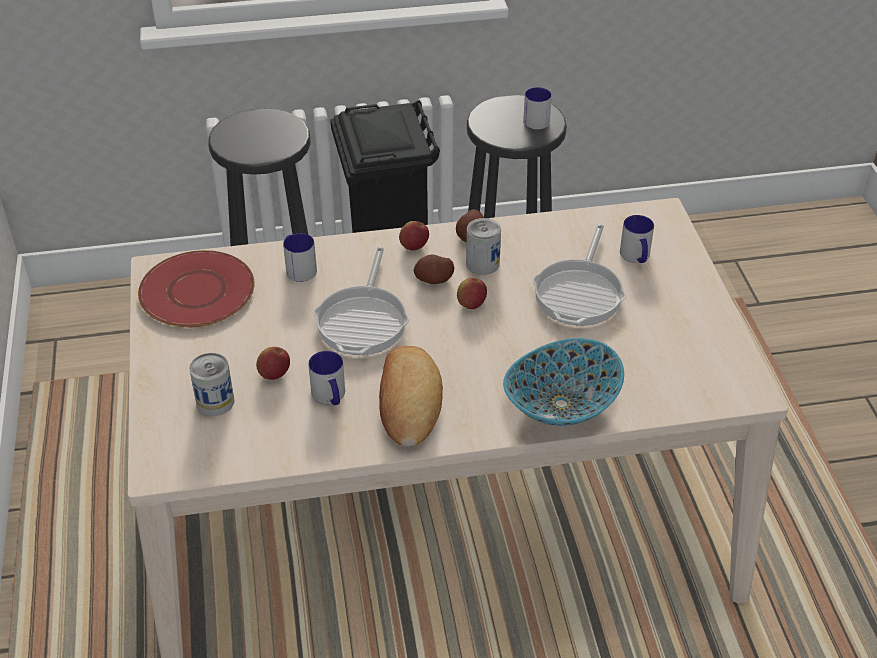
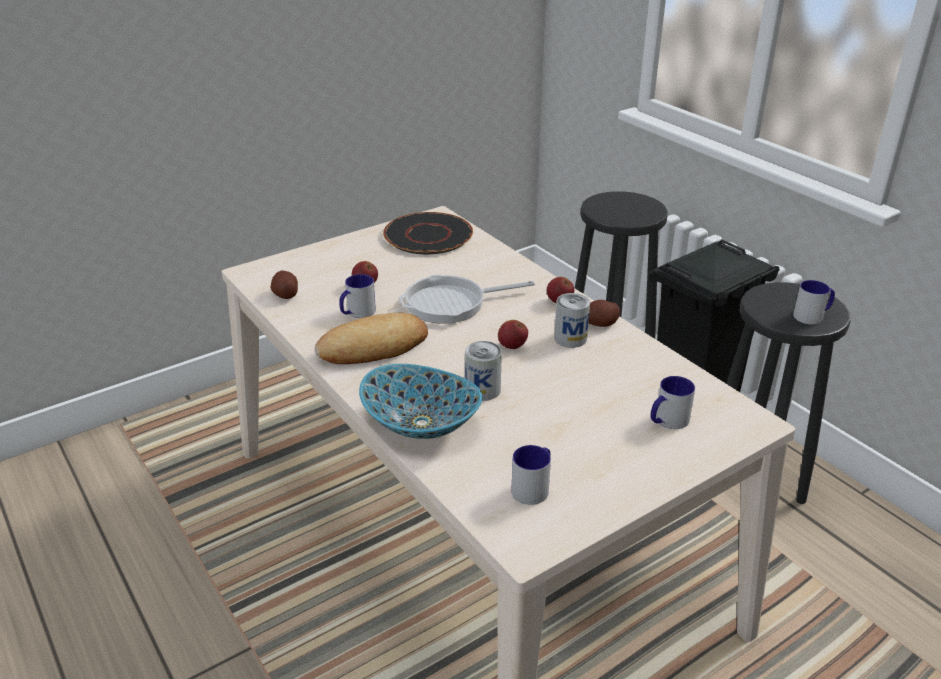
camera: 65 degrees right, 10 degrees down
(198, 291) = (428, 235): red plate -> black plate
(215, 402) = (323, 272): can -> can (483, 390)
(298, 268) = (486, 263): mug -> mug (534, 487)
(434, 279) = (527, 321): potato -> potato (285, 295)
(580, 292) = (581, 399): frying pan -> none

